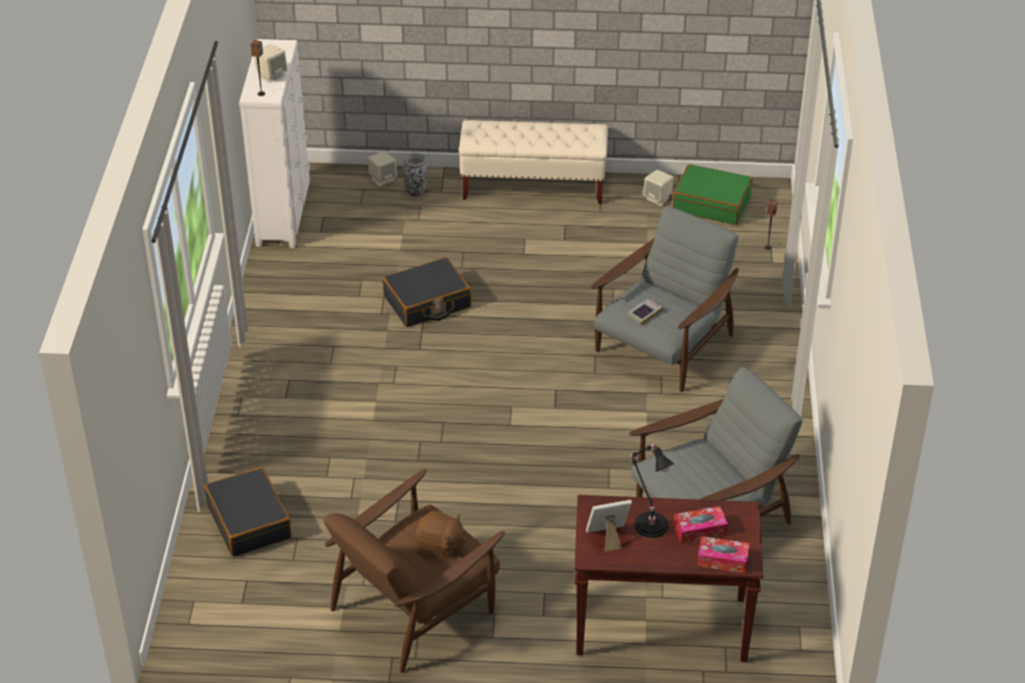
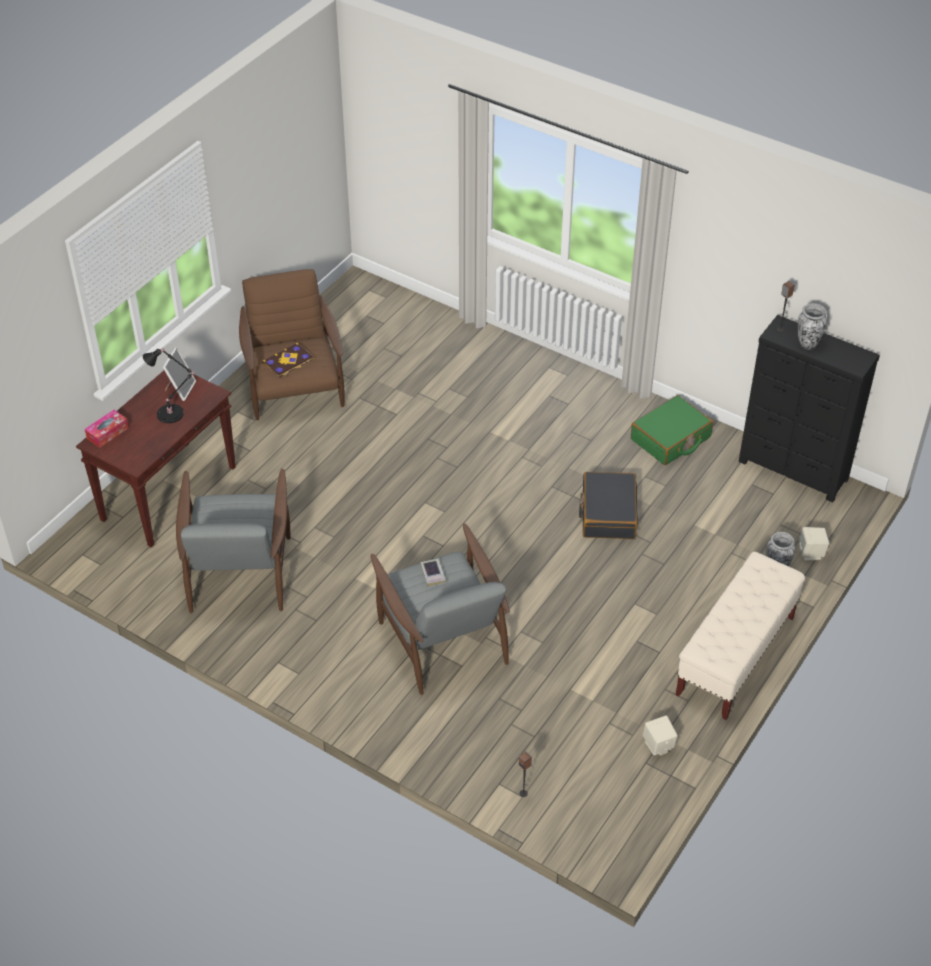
camera: 120 degrees right, 5 degrees up
(249, 521) = (435, 340): black suitcase -> none
(271, 75) = (808, 344): beige speaker -> vase
(284, 213) = (793, 471): white dresser -> black dresser
(440, 545) = (288, 362): brown plush toy -> book
(700, 530) = (142, 435): tissue box -> none
(711, 204) = (622, 786): green suitcase -> green suitcase (670, 439)

